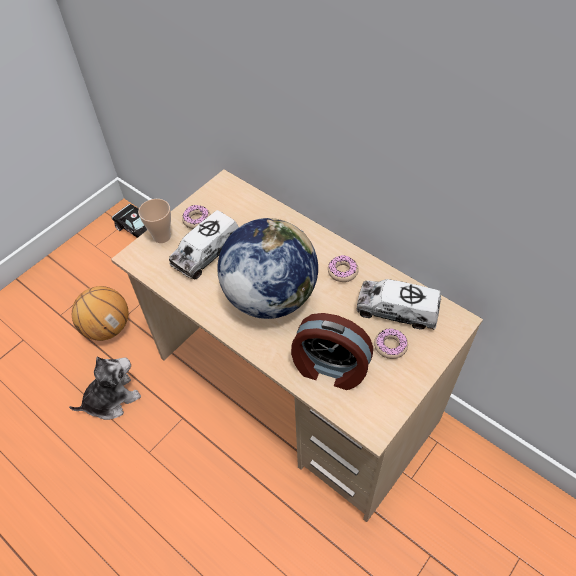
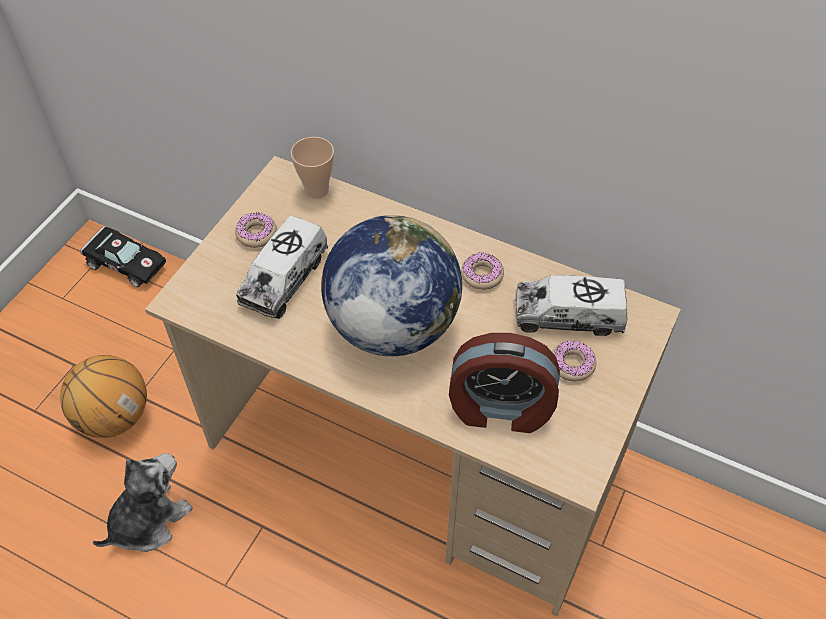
camera: 15 degrees left, 0 degrees up
(162, 236) = (212, 265): cup -> cup (316, 190)

